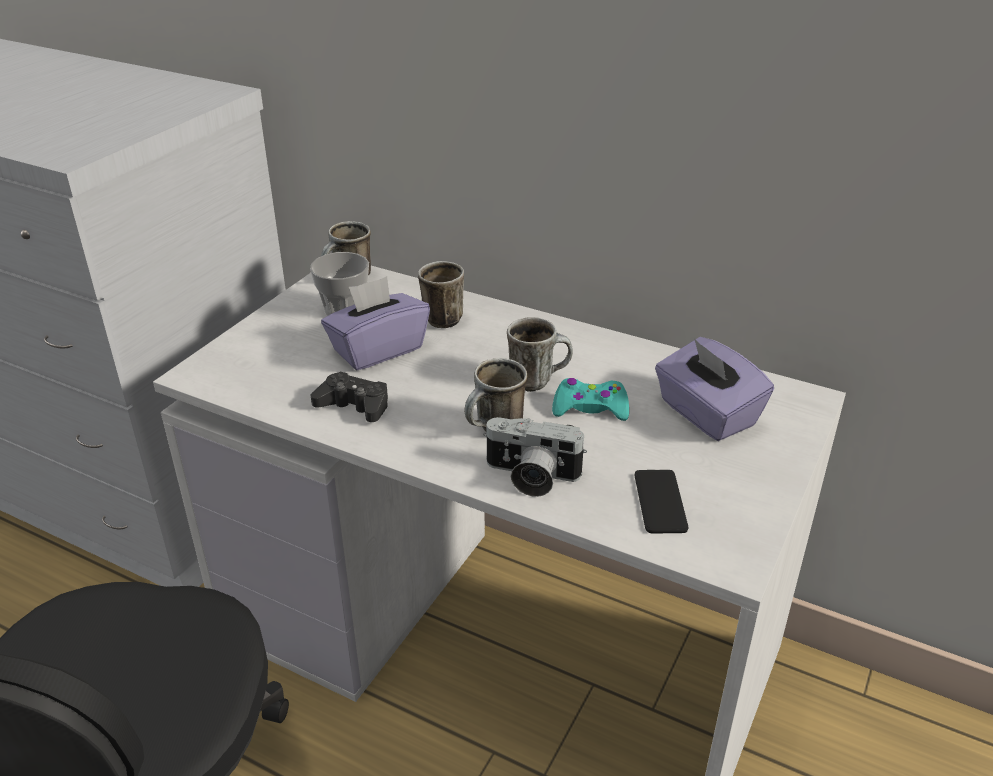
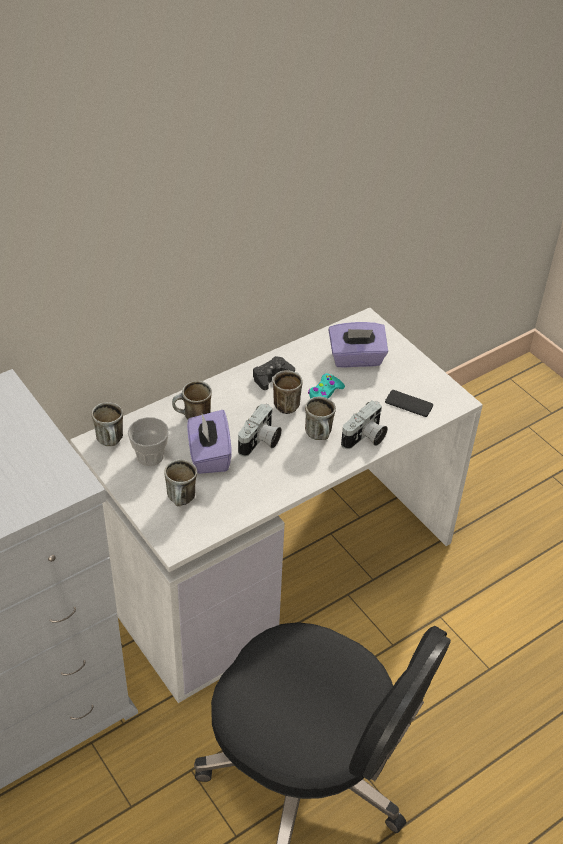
camera: 65 degrees left, 10 degrees up
(278, 355) = (182, 501): none -> mug
(354, 405) = (260, 483): black game controller -> black game controller (271, 377)
(436, 382) = (260, 442): none -> camera

